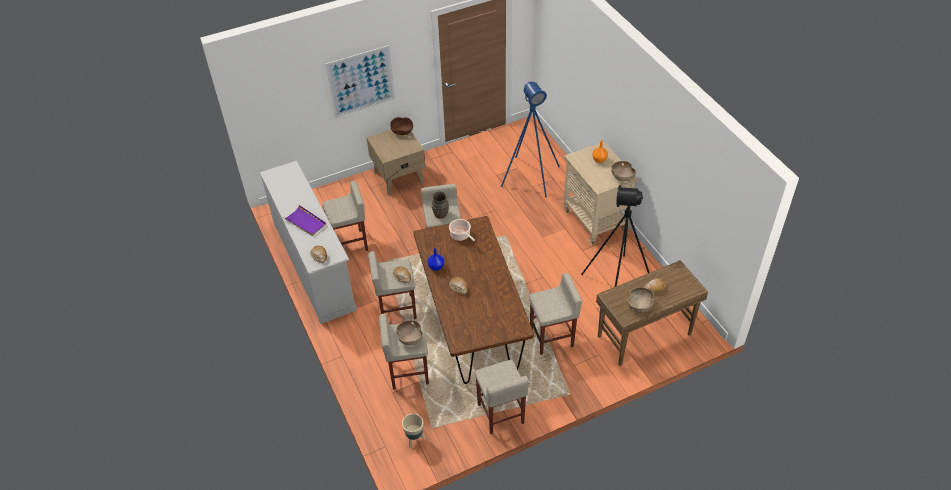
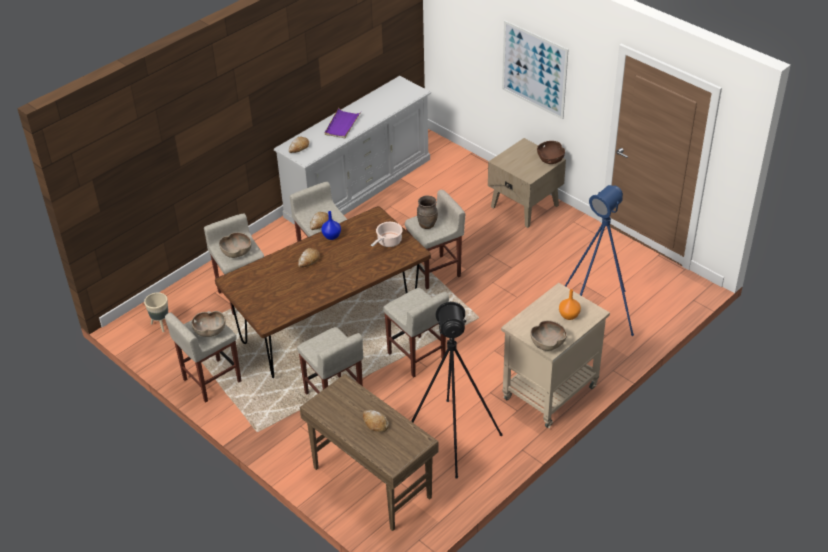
camera: 70 degrees right, 5 degrees down
(350, 243) = (402, 202): beige stool -> beige stool (416, 357)
(639, 306) = (340, 415): brown bowl -> brown bowl (210, 331)

